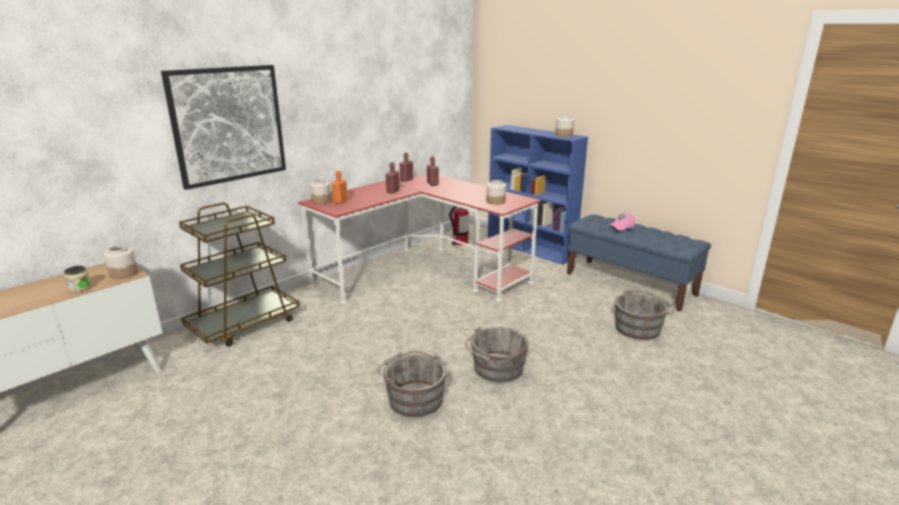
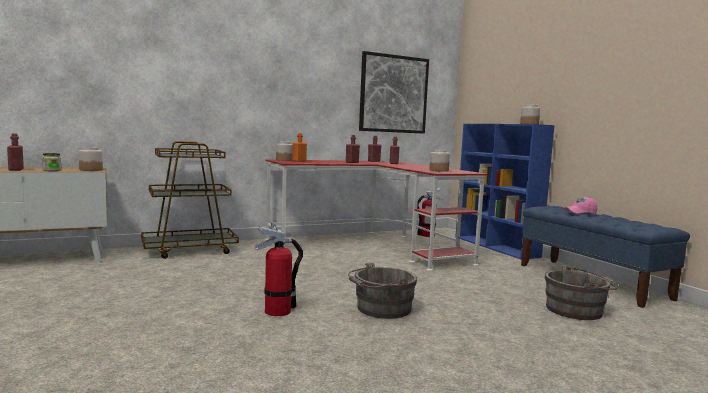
camera: 20 degrees right, 15 degrees down
(34, 299) = (16, 170): none -> red bottle
(228, 125) = (213, 81): picture -> picture (393, 94)
(413, 398) = (278, 311): grey bucket -> fire extinguisher

